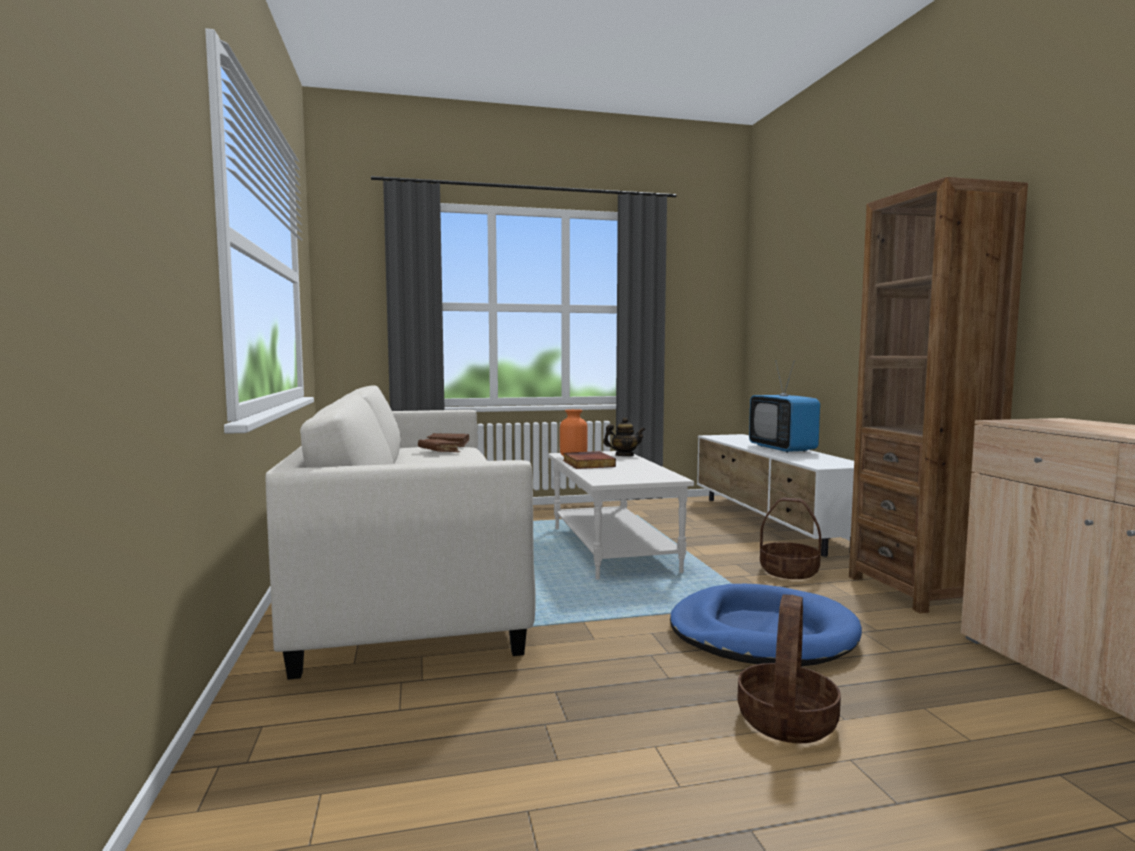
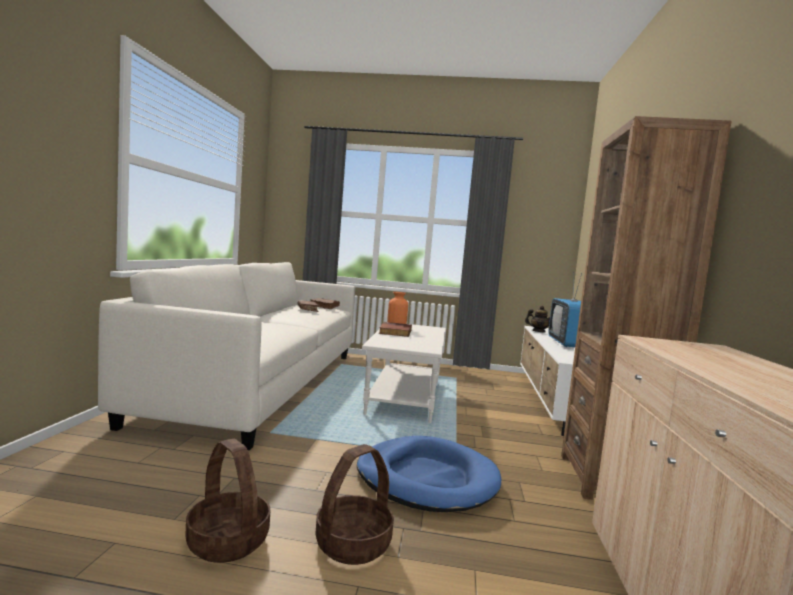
camera: 20 degrees right, 0 degrees up
(624, 455) = (434, 330): teapot -> teapot (538, 331)
(788, 571) = (515, 440): basket -> basket (227, 541)

